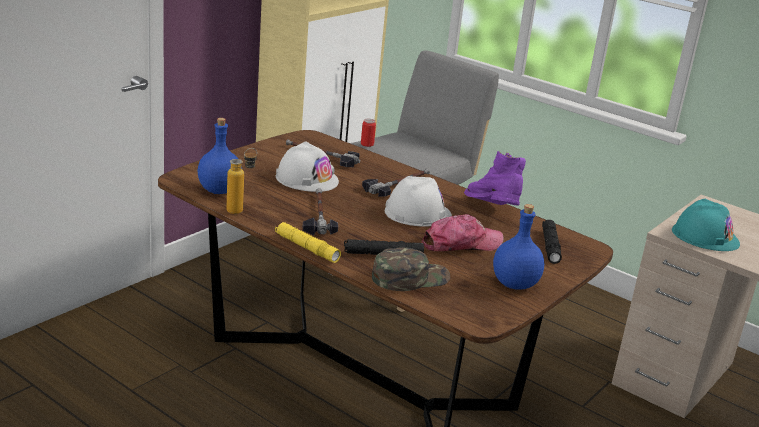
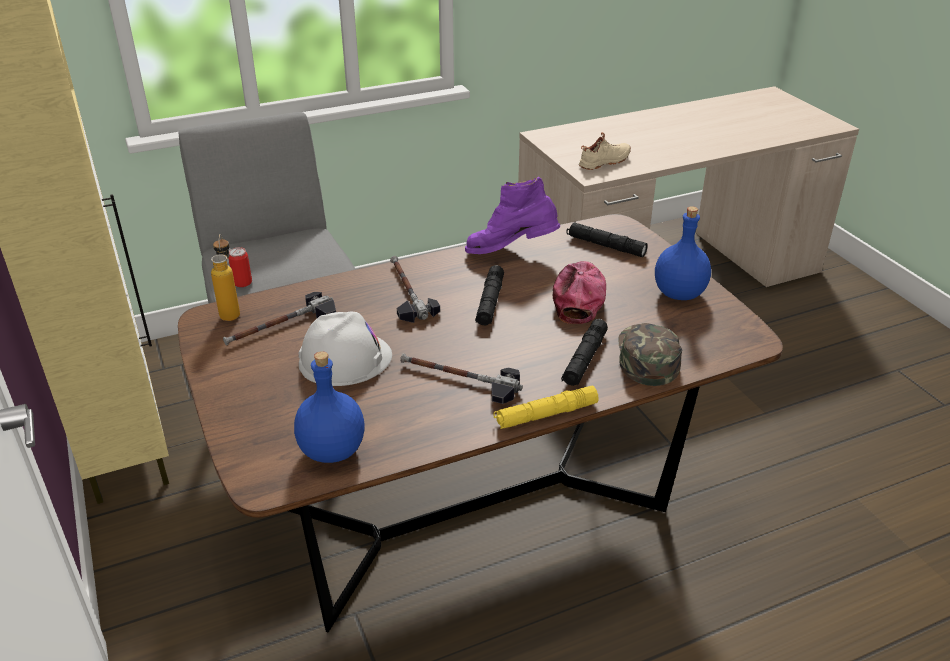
camera: 60 degrees left, 10 degrees up
(241, 210) = (408, 445): bottle -> bottle (231, 311)
(417, 213) = (490, 302): white hard hat -> black flashlight
(705, 236) = (605, 162): turquoise hard hat -> beige shoe

